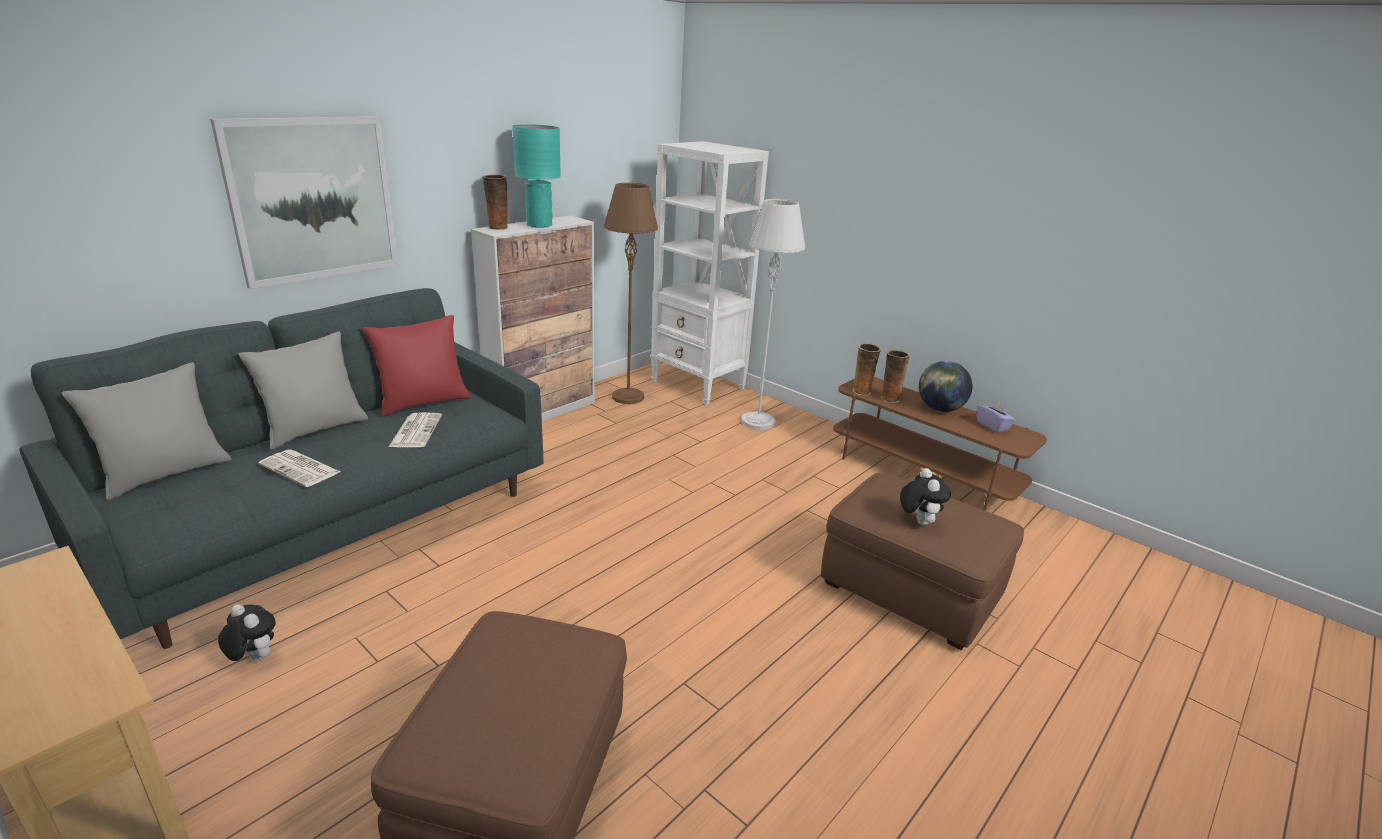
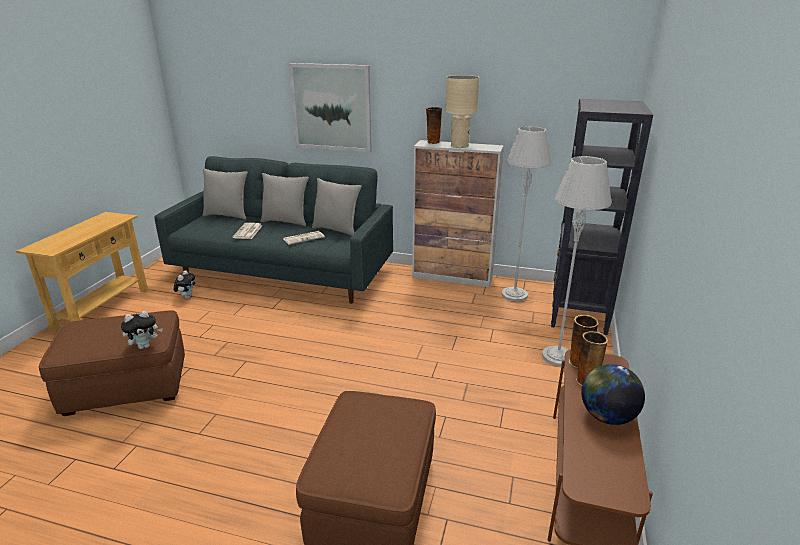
camera: 65 degrees right, 0 degrees up
(423, 403) = (336, 230): red pillow -> grey pillow
(539, 225) = (459, 146): turquoise table lamp -> beige table lamp
(628, 397) = (514, 295): brown floor lamp -> grey floor lamp
(698, 385) = (578, 314): white bookcase -> black bookcase
(918, 521) = (353, 432): plush toy -> plush toy (145, 346)
(992, 426) = (615, 461): purple tissue box -> none

